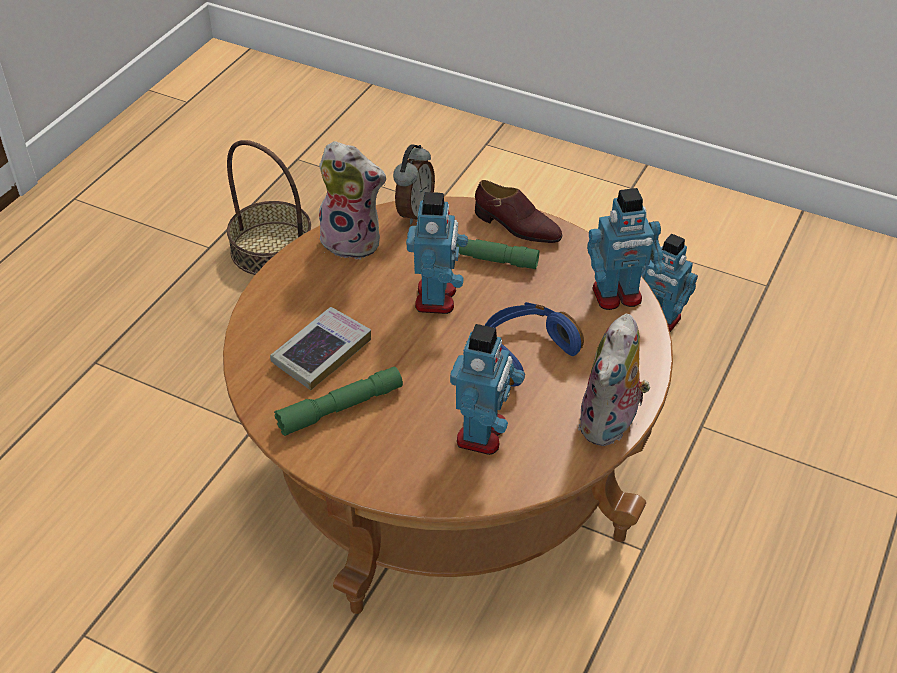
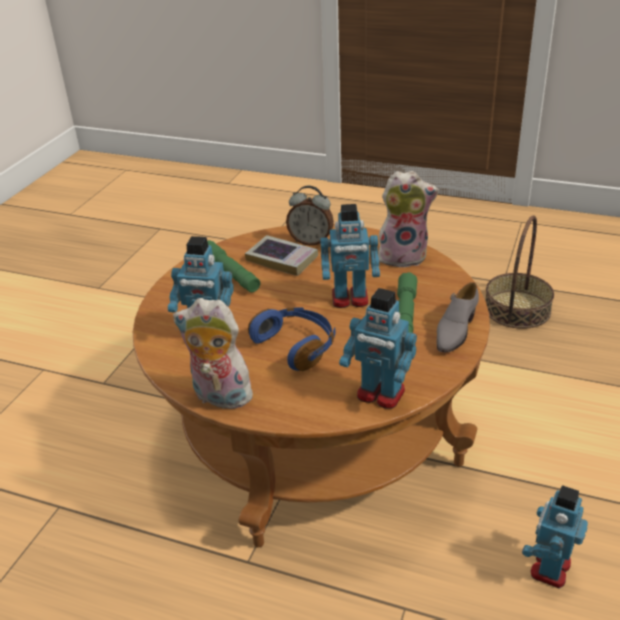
camera: 85 degrees right, 10 degrees down
(354, 241) = (403, 256): plush toy -> plush toy turned 105 degrees counterclockwise
(414, 212) = (450, 277): alarm clock -> alarm clock (311, 241)
(517, 226) = (455, 330): brown shoe -> grey shoe
(617, 296) = (380, 394): toy robot -> toy robot turned 45 degrees counterclockwise

